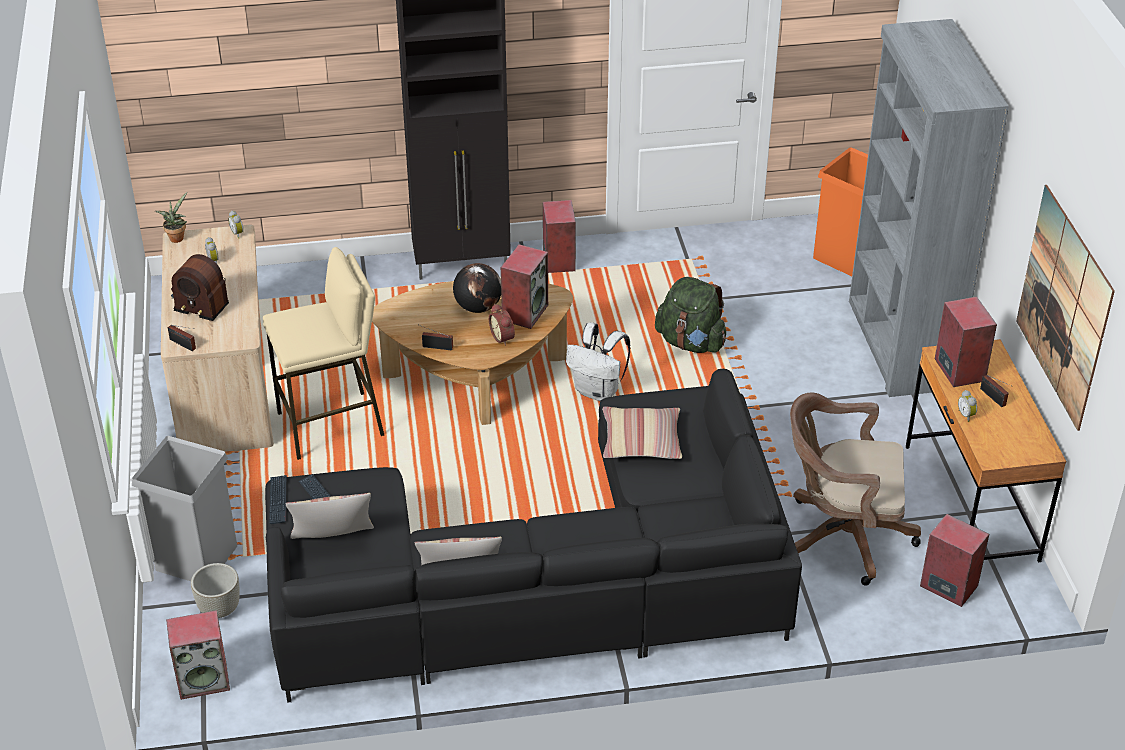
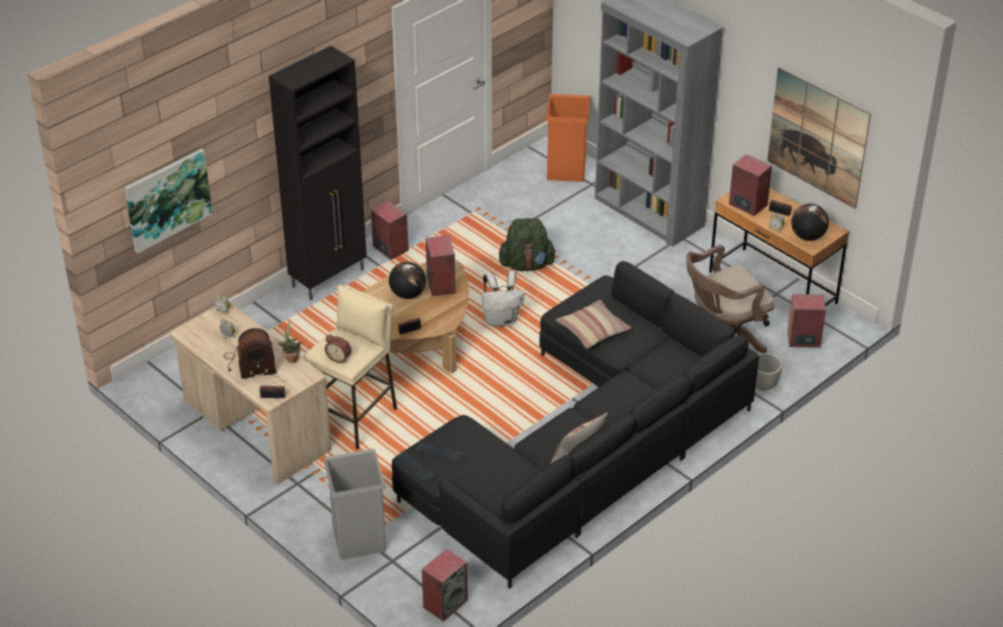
camera: 35 degrees left, 0 degrees up
(177, 237) = (183, 331): potted plant -> potted plant (291, 358)
(219, 609) = (409, 560): grey planter -> grey planter (763, 385)
(234, 80) = (167, 199): none -> picture
(333, 542) = (477, 474): pillow -> none
(503, 337) = (444, 306): alarm clock -> alarm clock (339, 357)
(999, 443) = (807, 237): none -> globe

